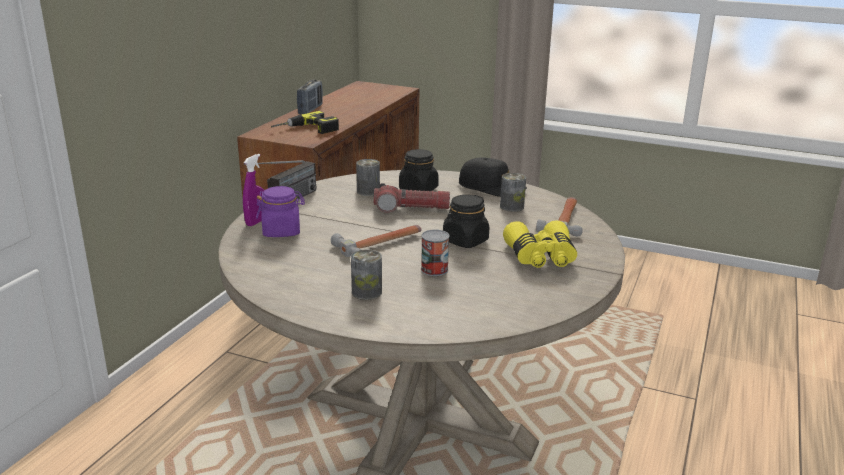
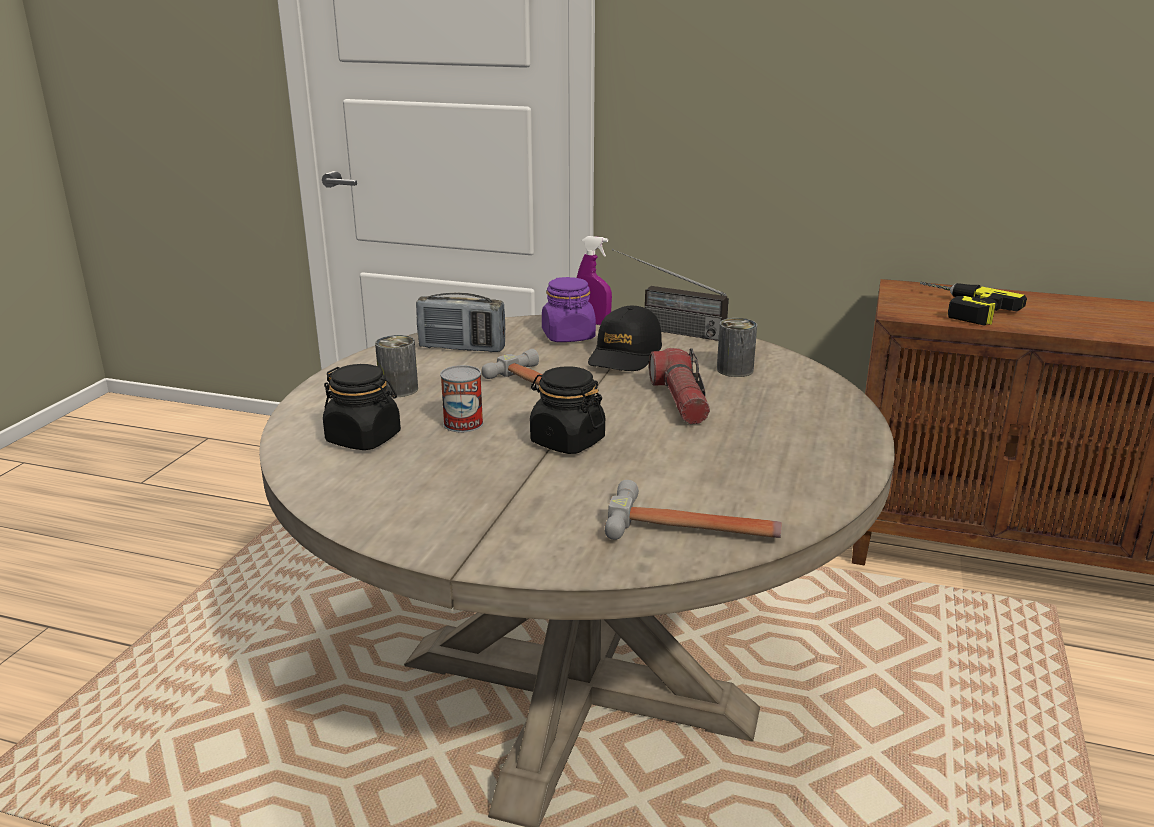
camera: 85 degrees right, 0 degrees up
(310, 109) = (1071, 302): radio -> radio (462, 348)
(418, 189) = (770, 401): black jar -> black jar (364, 438)
(491, 187) = (824, 459): black cap -> black cap (625, 355)
(512, 207) = (734, 478): can -> none
(541, 257) = (513, 502): yellow binoculars -> none

